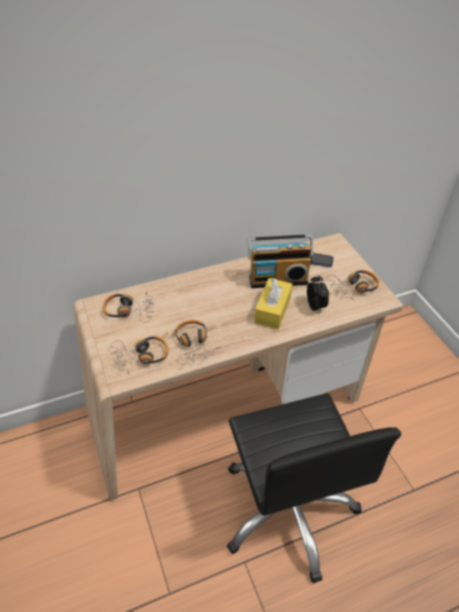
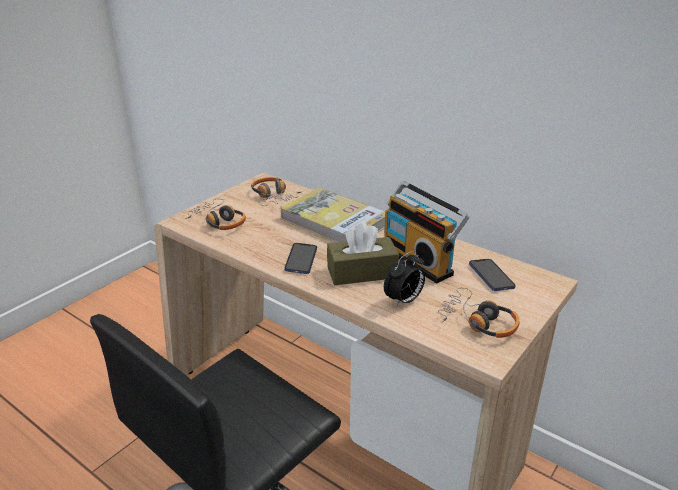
camera: 60 degrees right, 15 degrees down
(194, 345) = (259, 243): headphones -> none
(198, 294) = (334, 221): none -> book
(235, 332) = (301, 259): none -> phone
(272, 310) = (362, 272): yellow tissue box -> brown tissue box

